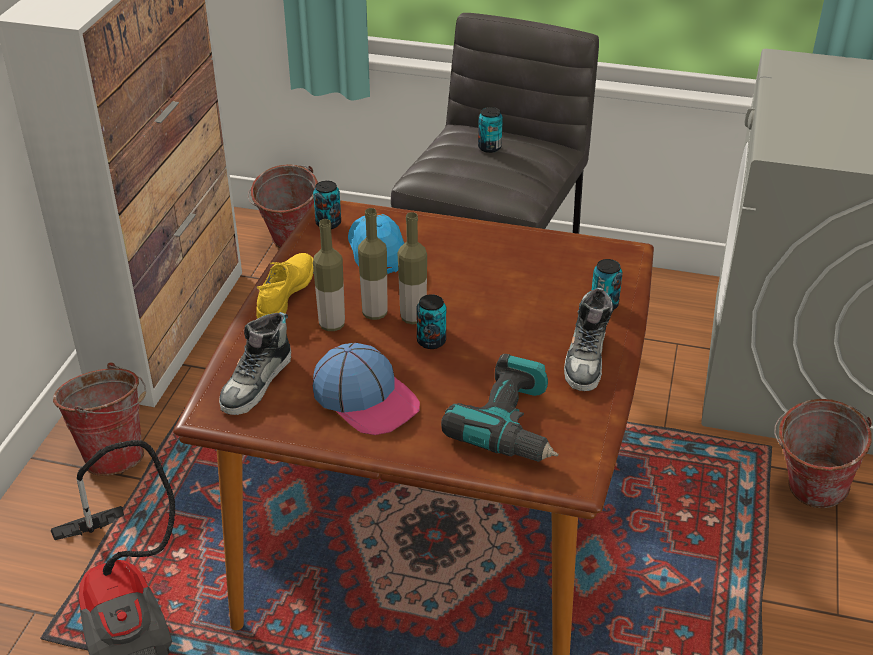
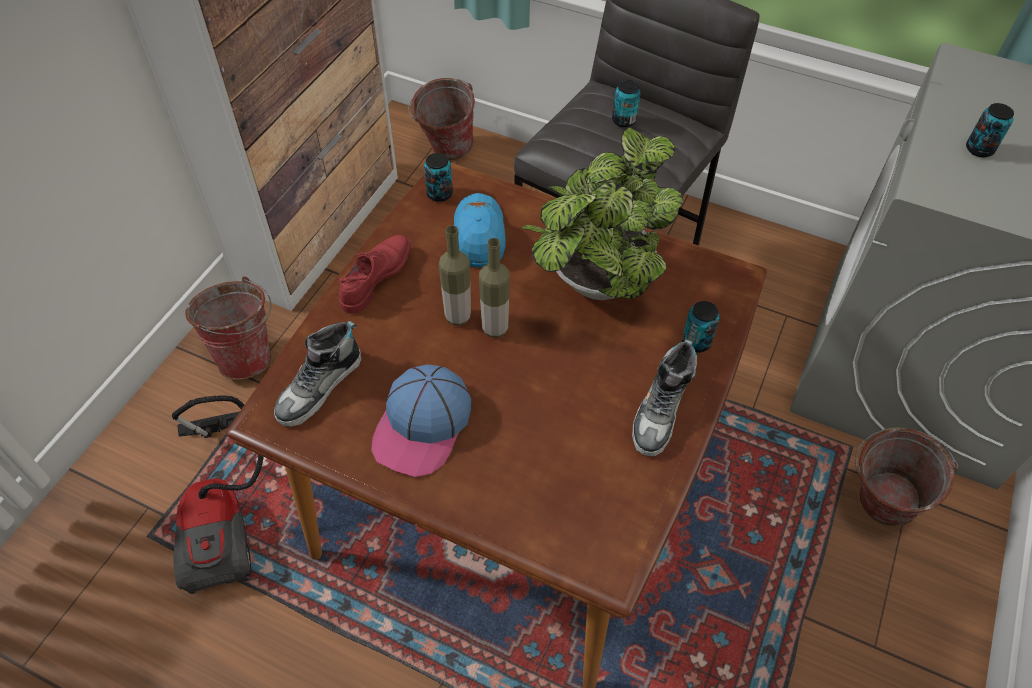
camera: 10 degrees right, 15 degrees up
(286, 294) = (376, 278): yellow shoe -> red shoe
(332, 325) = (412, 325): bottle -> none
(366, 399) = (422, 426): cap -> cap turned 60 degrees clockwise
(431, 341) = (506, 362): can -> can (979, 149)
(499, 274) = (595, 285): none -> potted plant
(512, 425) = (563, 486): power drill -> none

